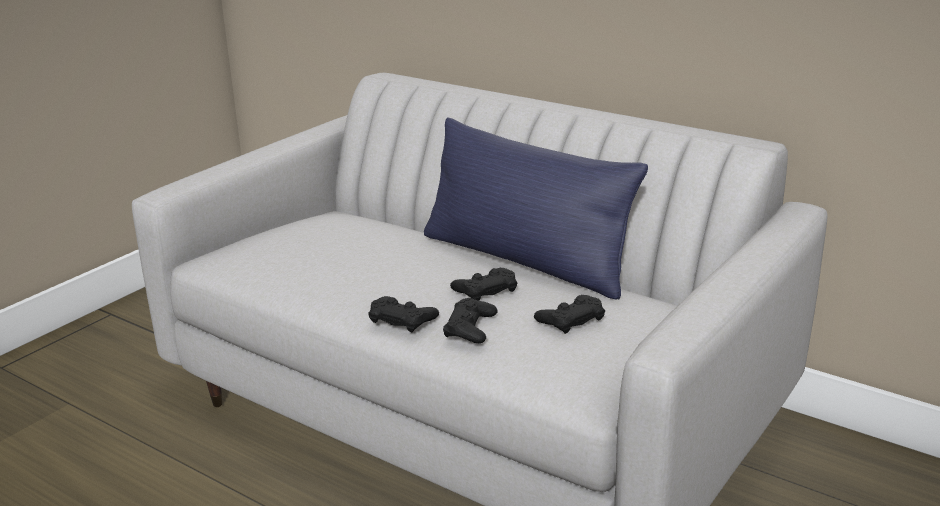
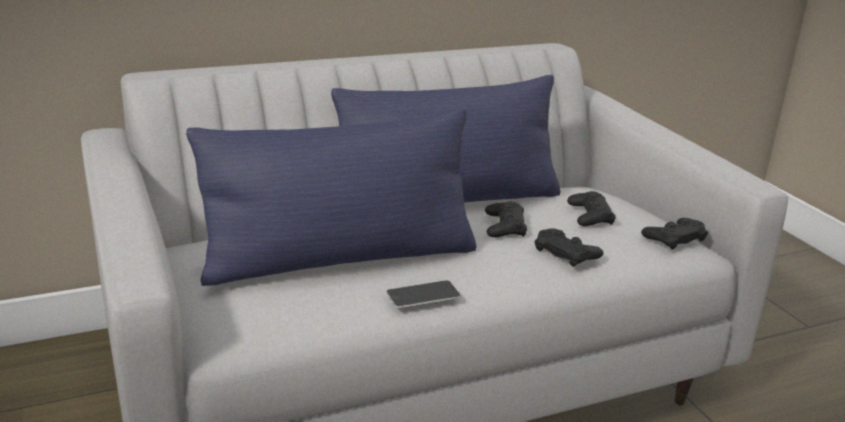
camera: 60 degrees left, 0 degrees up
(324, 294) = (423, 295): none -> phone
(342, 251) = (340, 259): none -> blue pillow
(402, 319) = (518, 274): black game controller -> black game controller (674, 238)

